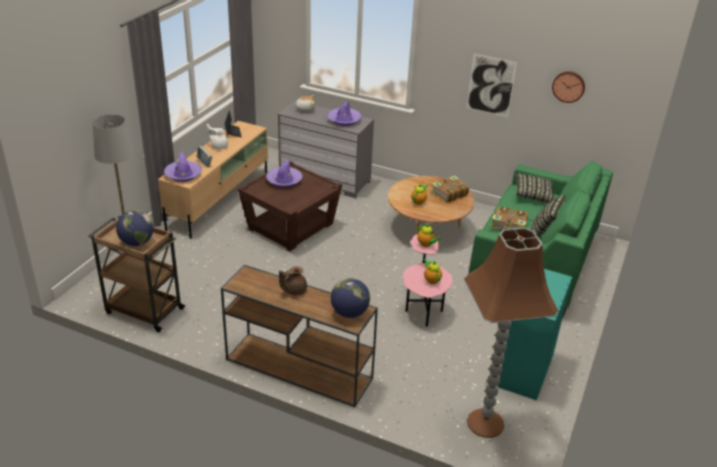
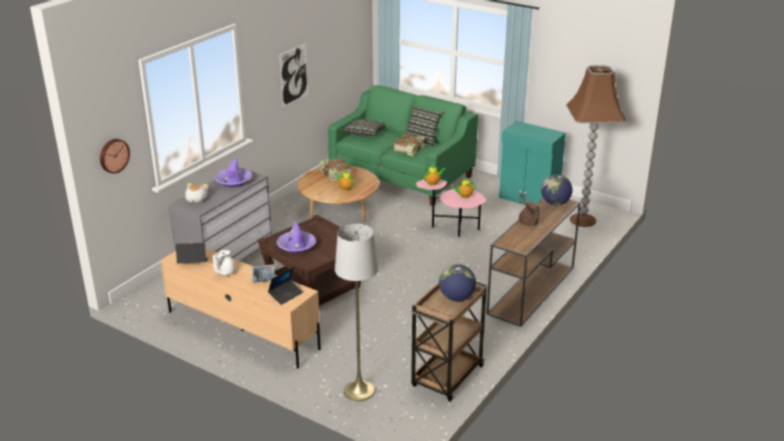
camera: 80 degrees left, 5 degrees down
(183, 174) = (285, 295): purple hat -> laptop
(568, 86) = (334, 42): wall clock -> wall clock (113, 155)

